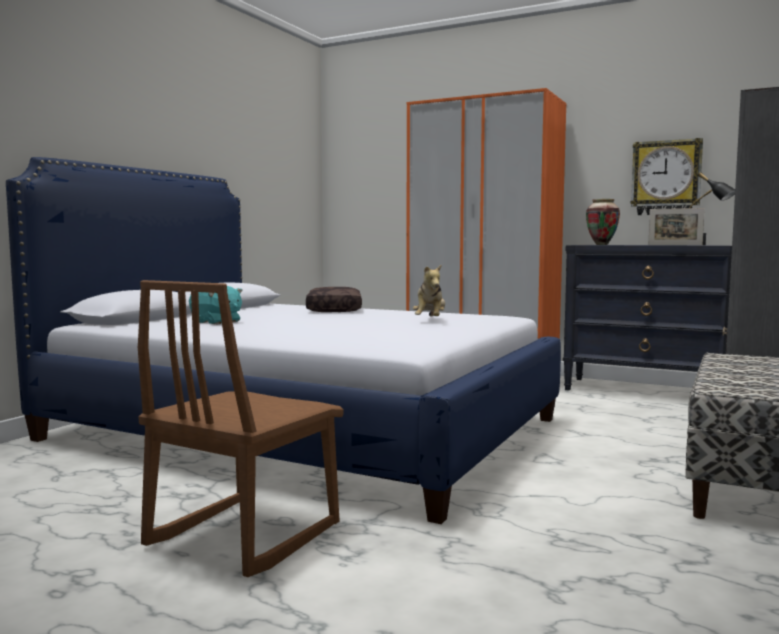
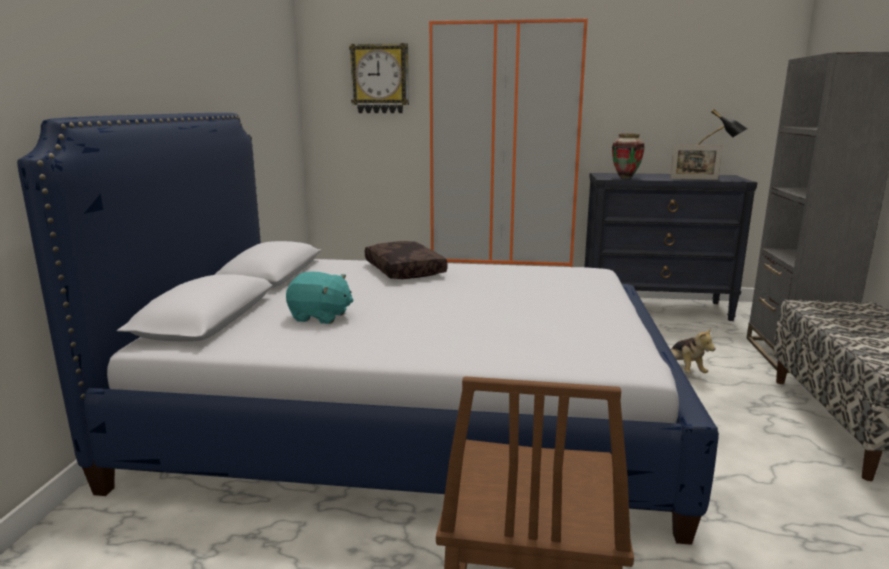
camera: 20 degrees left, 10 degrees up
(430, 320) = (541, 288): plush toy -> plush toy (684, 370)
(666, 178) = (671, 110): wall clock -> wall clock (380, 79)

